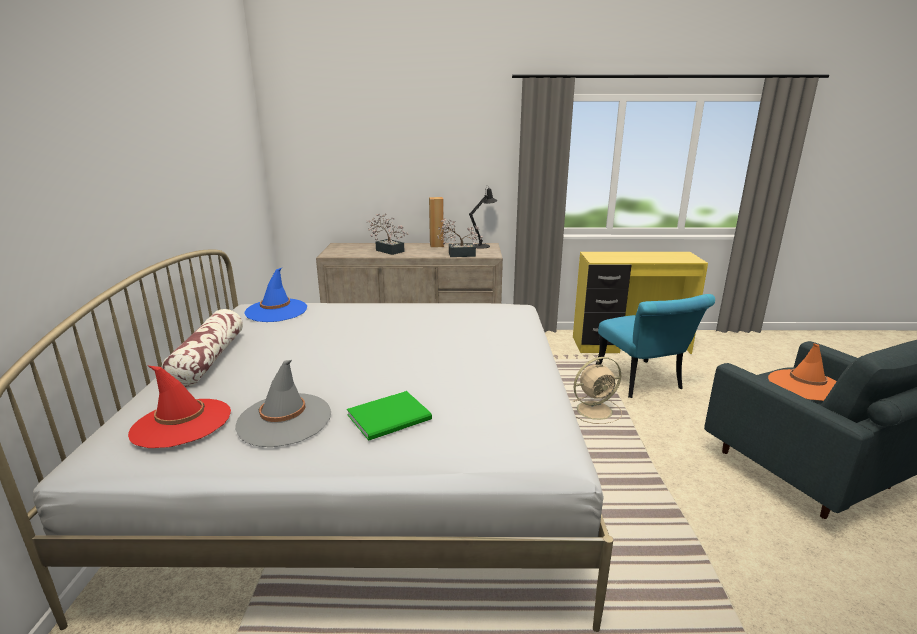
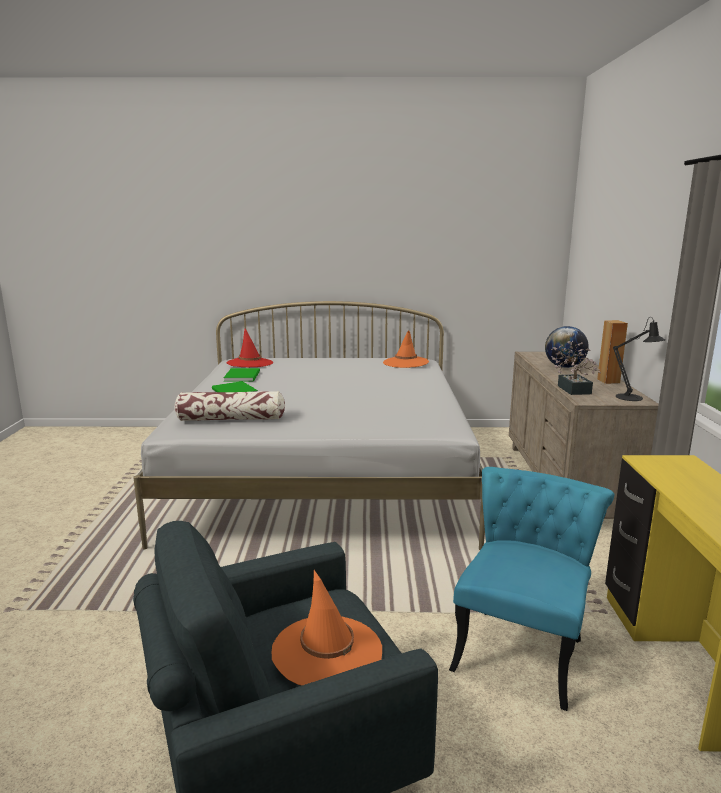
camera: 90 degrees right, 5 degrees down
(209, 359) = (325, 360): pillow -> pillow (231, 419)
(276, 311) = (405, 362): blue hat -> orange hat
(284, 420) = (243, 376): grey hat -> green book
(388, 250) = (564, 367): potted plant -> globe
(595, 410) = (429, 588): beige fan -> none
(643, 383) = (522, 645): turquoise chair -> turquoise chair turned 135 degrees clockwise

